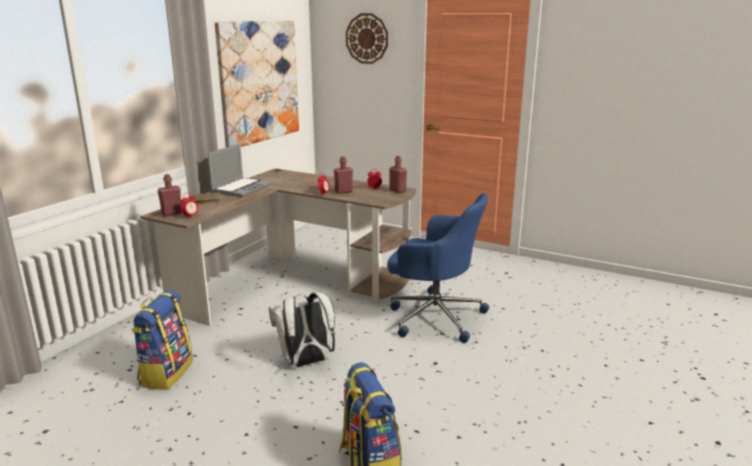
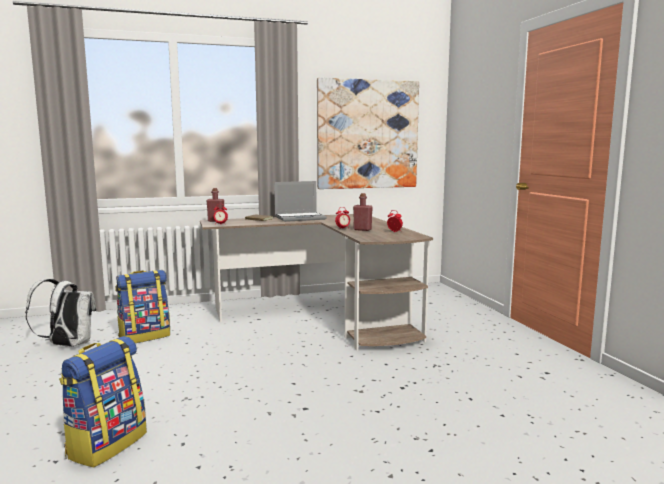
camera: 45 degrees right, 10 degrees down
(306, 362) = (221, 365): white backpack -> white backpack (67, 345)
(367, 38) = (481, 93): wall clock -> none
(397, 191) = (409, 236): red bottle -> none
(434, 316) = (384, 376): blue office chair -> none

